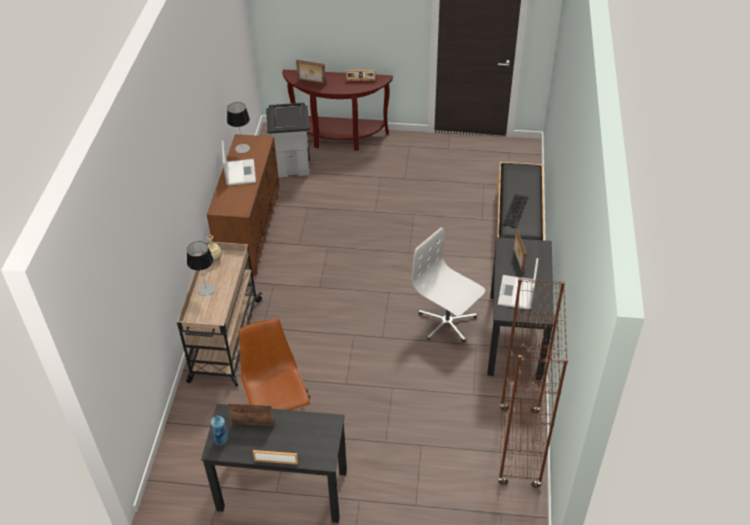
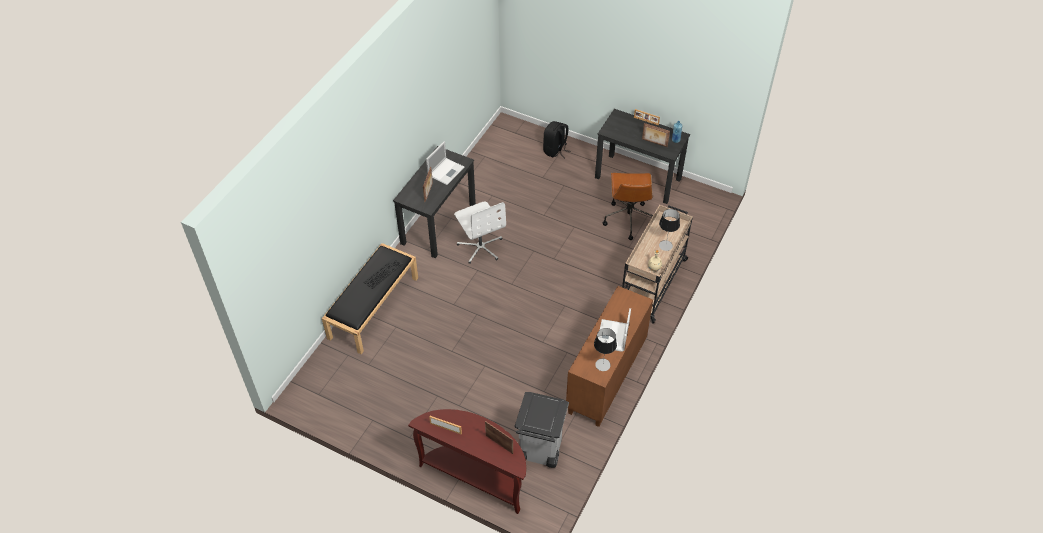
camera: 160 degrees left, 5 degrees up
(424, 500) = (555, 150): none -> black backpack
(519, 447) = (483, 159): brown bookcase -> none

